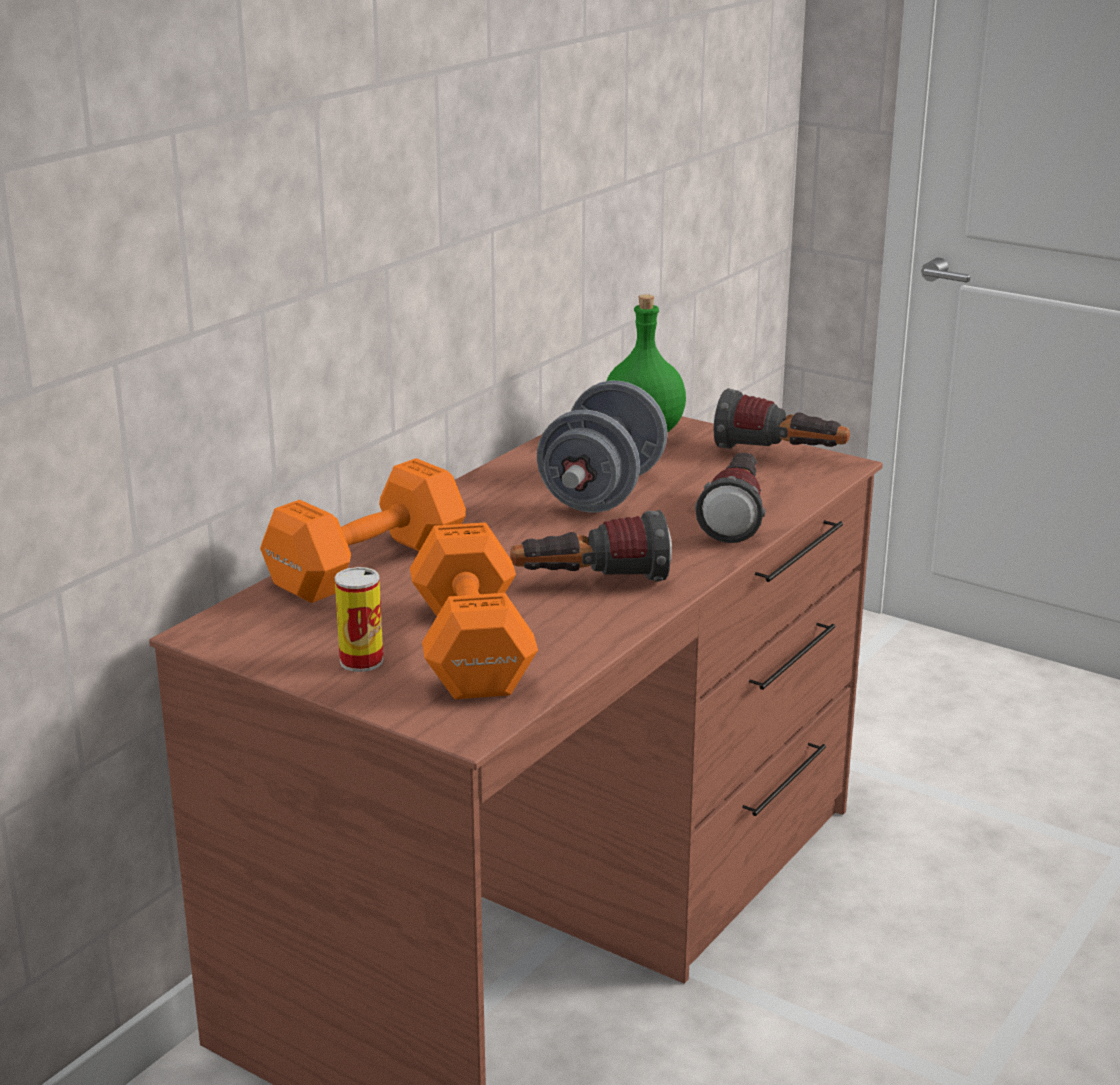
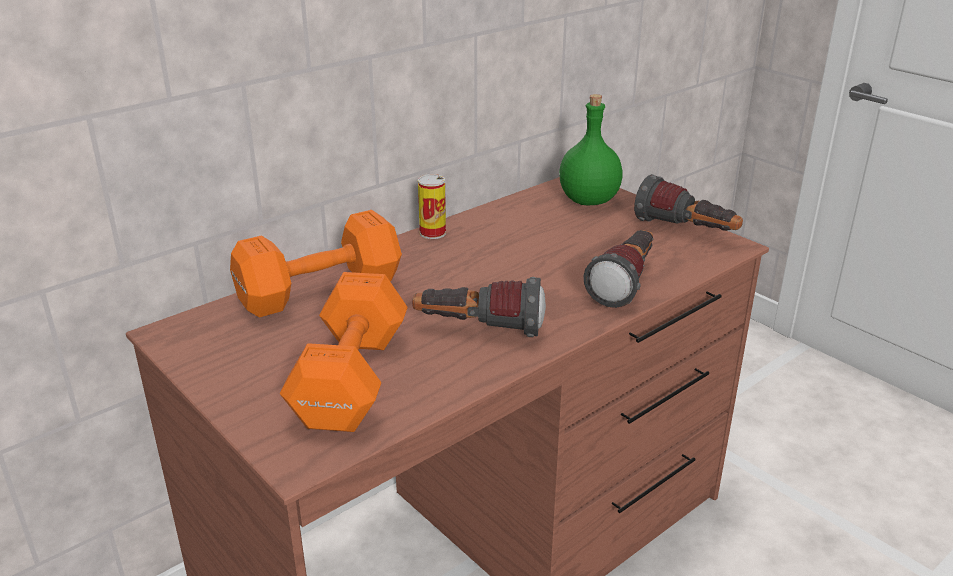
camera: 15 degrees right, 5 degrees up
(361, 661) = (260, 378): can -> can (432, 233)
(602, 493) = (531, 248): grey dumbbell -> none

